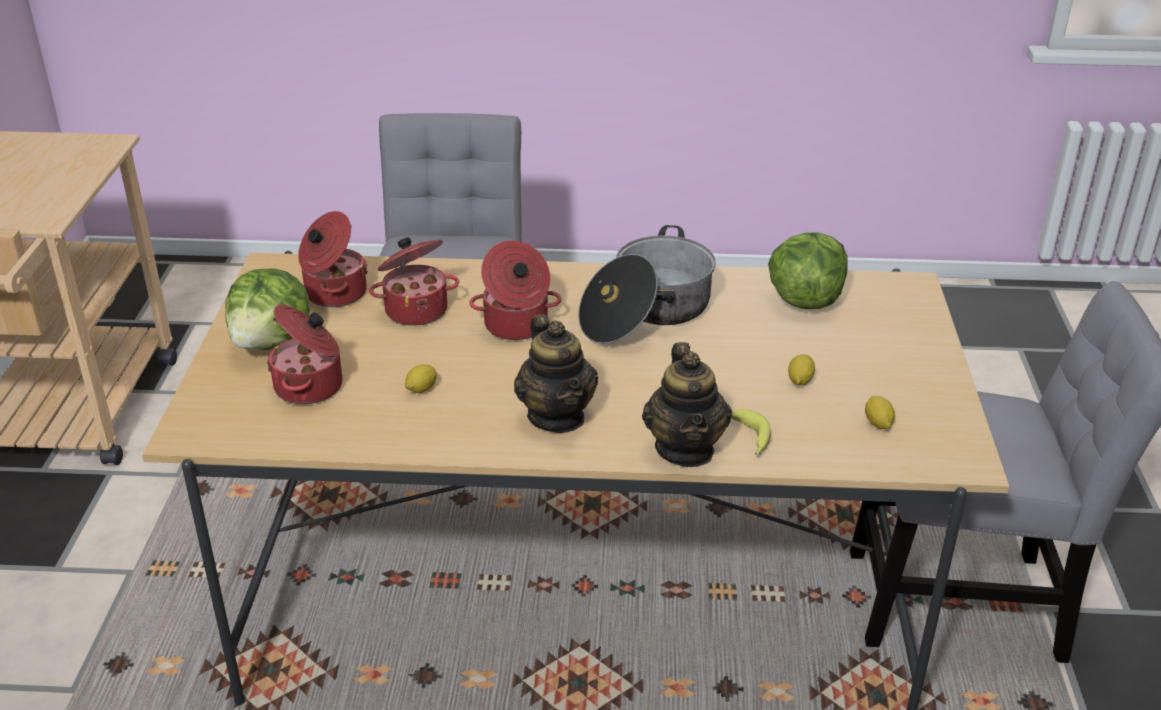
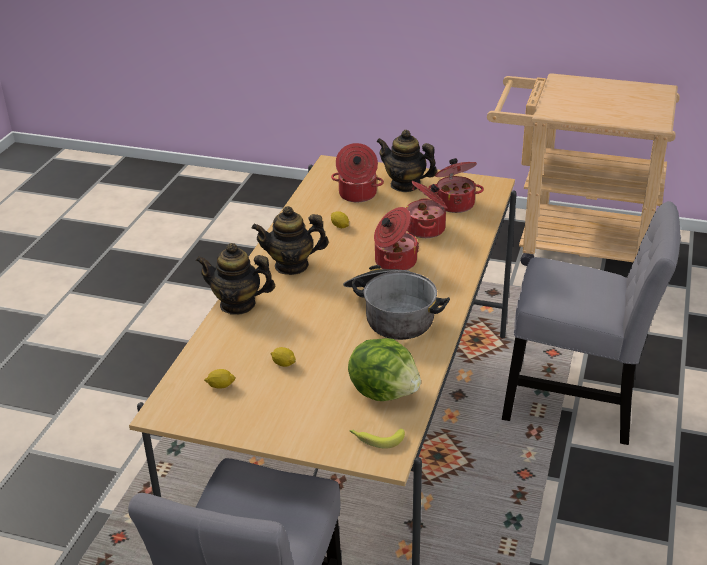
camera: 105 degrees right, 0 degrees up
(272, 343) = (405, 185): lettuce -> teapot
(751, 439) = (233, 330): banana -> banana (376, 439)

